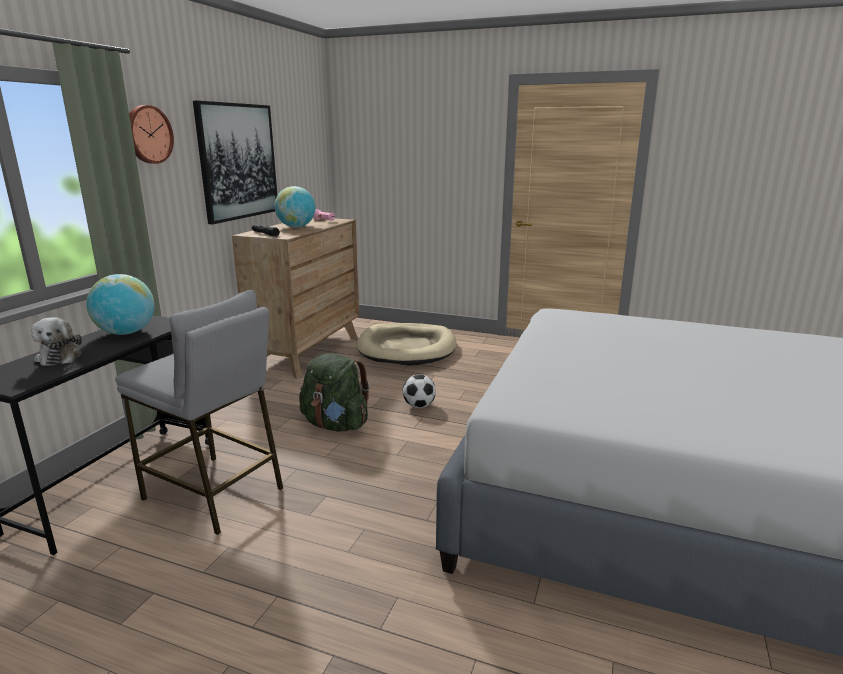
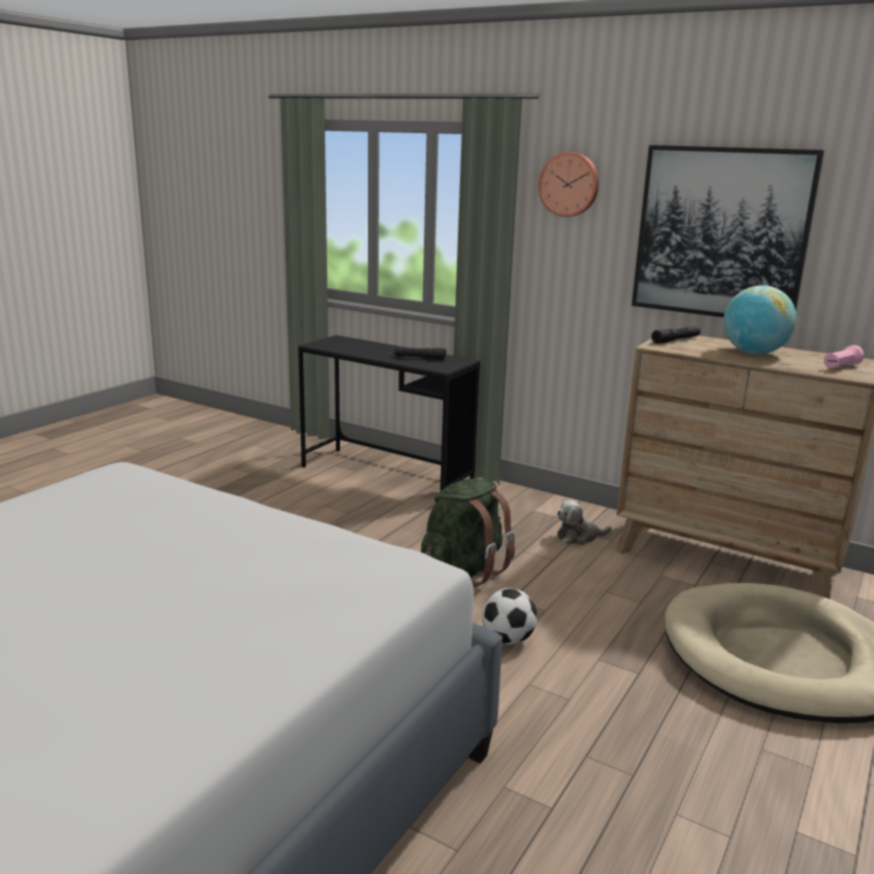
camera: 100 degrees right, 0 degrees up
(59, 357) = (369, 348): plush toy -> plush toy (579, 537)
(126, 333) = (420, 358): globe -> black flashlight
(214, 494) = (346, 510): grey stool -> none

